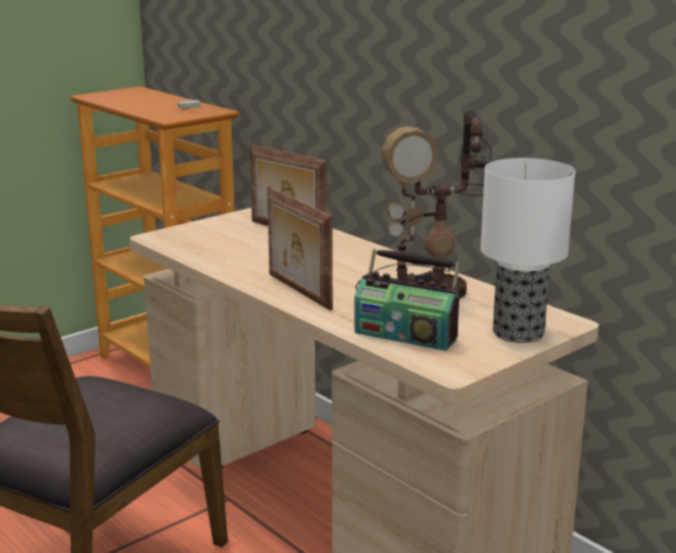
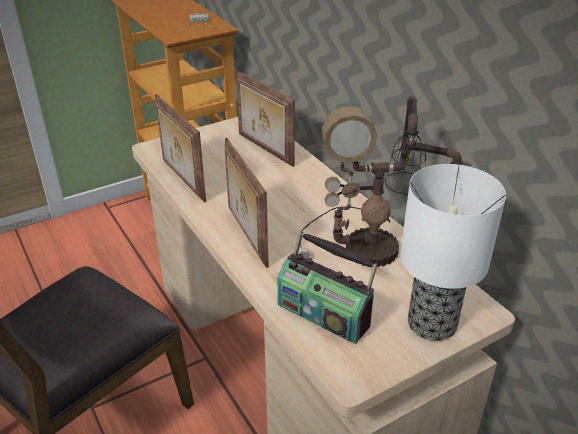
camera: 10 degrees right, 15 degrees up
(204, 258) = (182, 180): none -> picture frame

